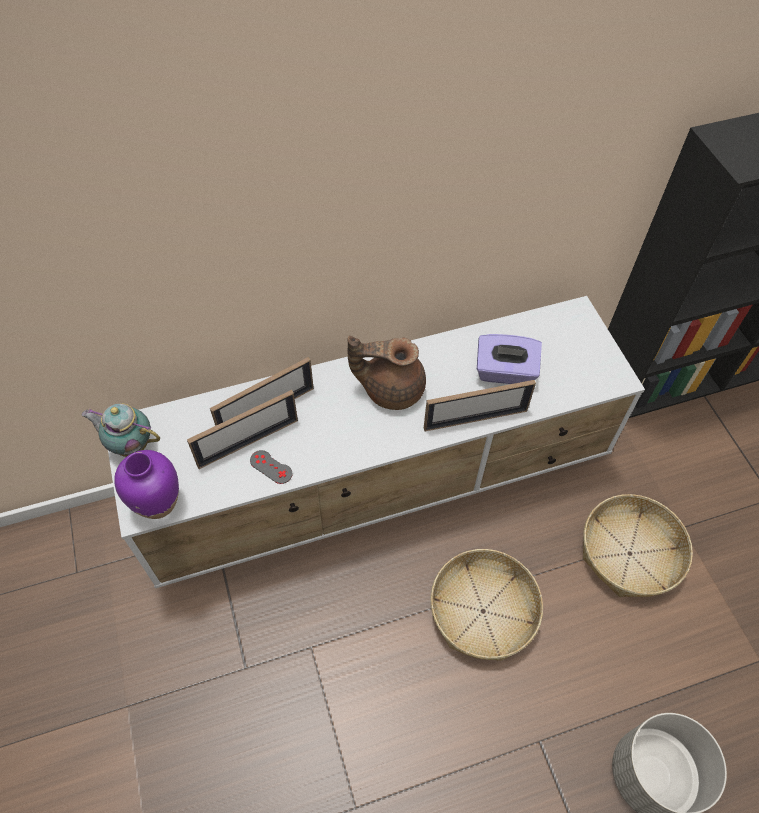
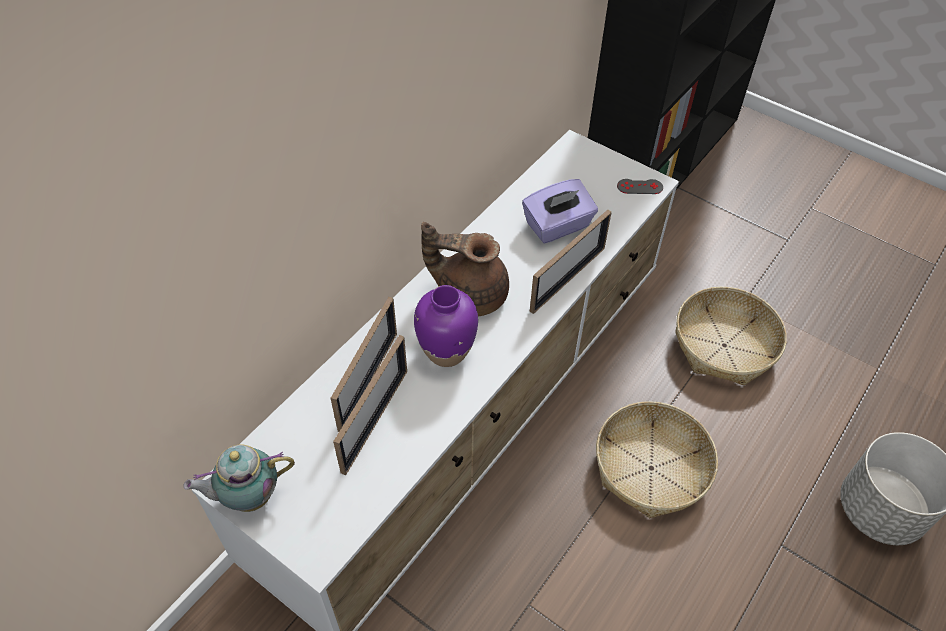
camera: 35 degrees left, 5 degrees down
(157, 503) = (330, 535): purple vase -> purple vase (446, 352)
(271, 467) = (418, 429): grey game controller -> grey game controller (640, 187)
(390, 388) = (470, 294): brown teapot -> brown teapot turned 45 degrees clockwise

